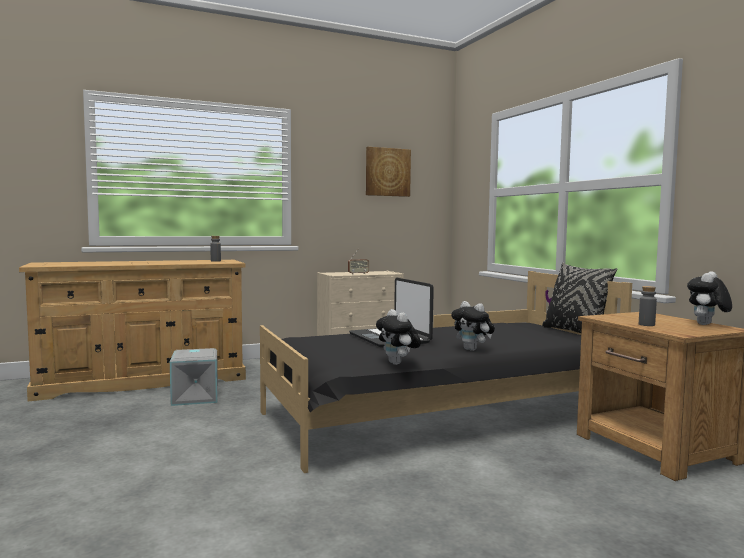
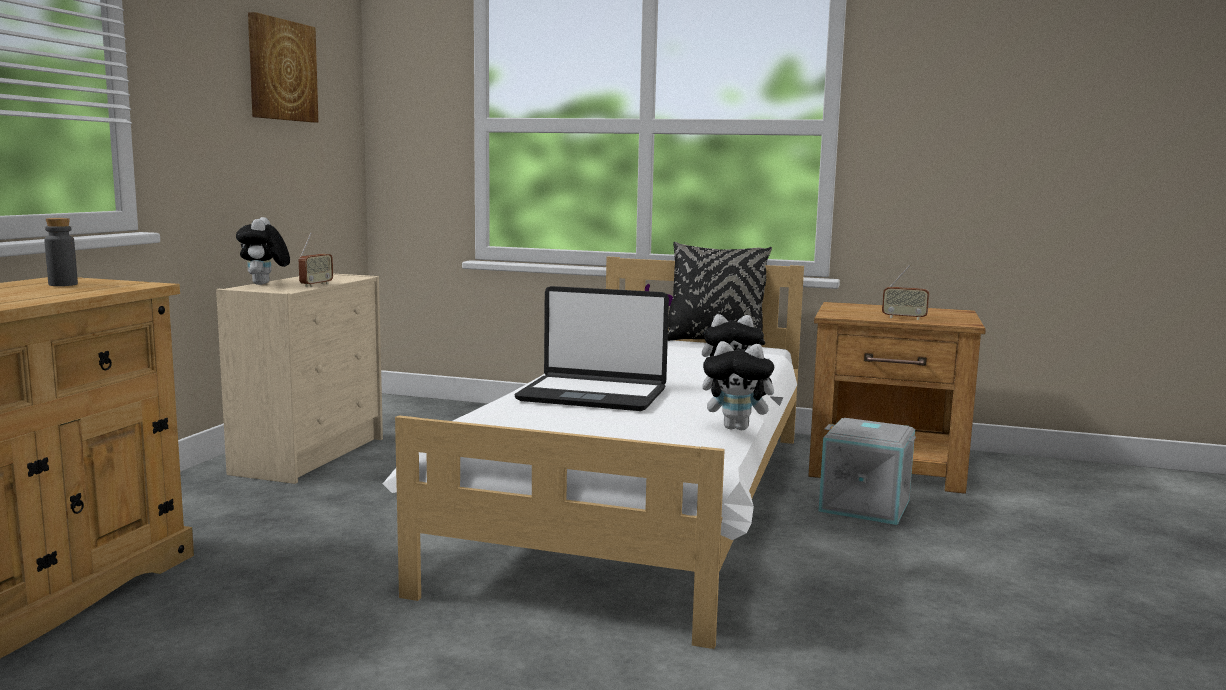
camera: 50 degrees left, 5 degrees up
(196, 397) = (190, 625): grey storage box -> grey storage box (865, 505)
(441, 415) = (644, 503): black bed -> white bed
(646, 325) = (904, 318): grey bottle -> radio
(707, 325) = (931, 310): plush toy -> plush toy (264, 284)

